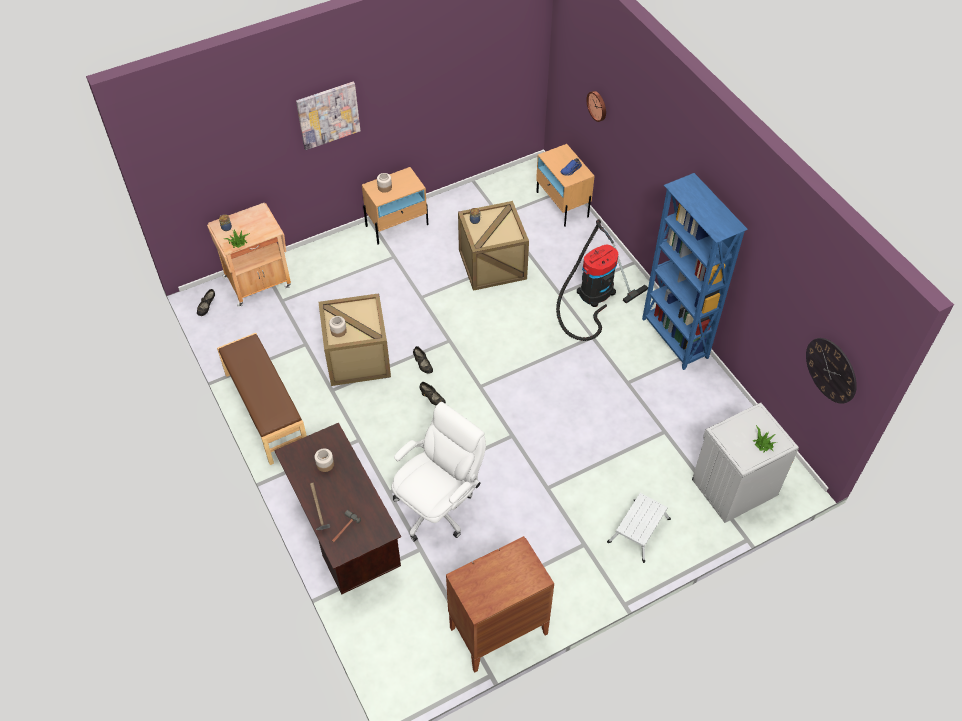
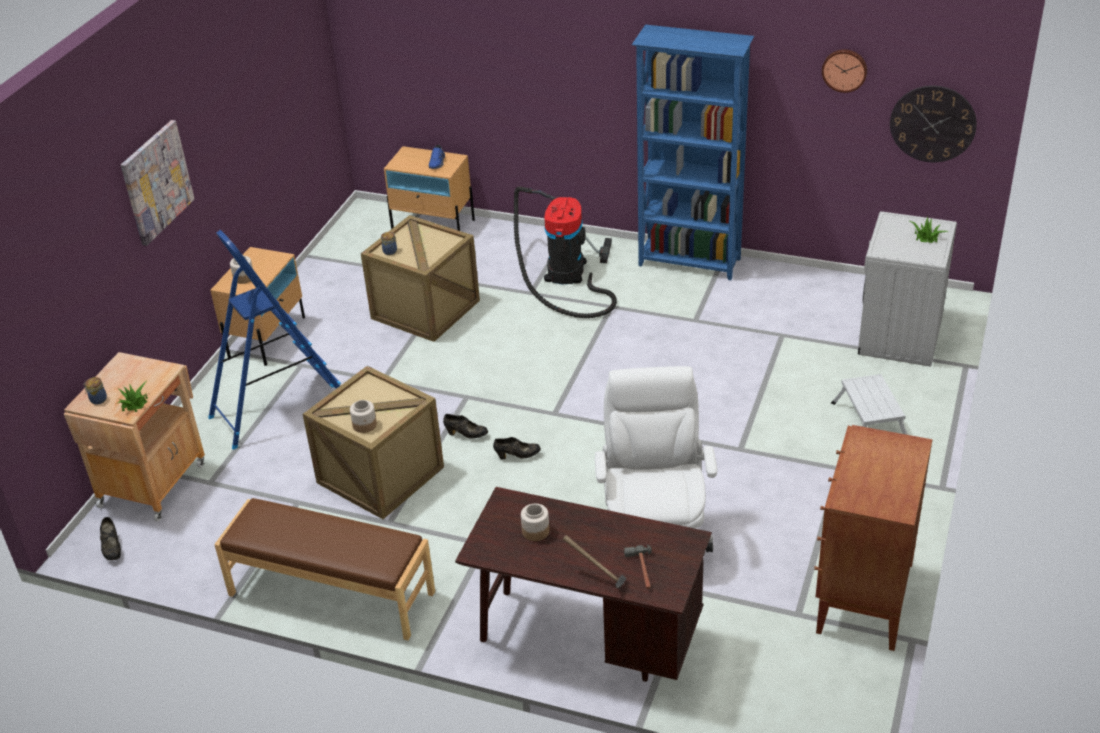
camera: 40 degrees left, 15 degrees down
(356, 277) = (279, 407): none -> blue step ladder
(597, 105) = (445, 54): wall clock -> wall clock (844, 69)

